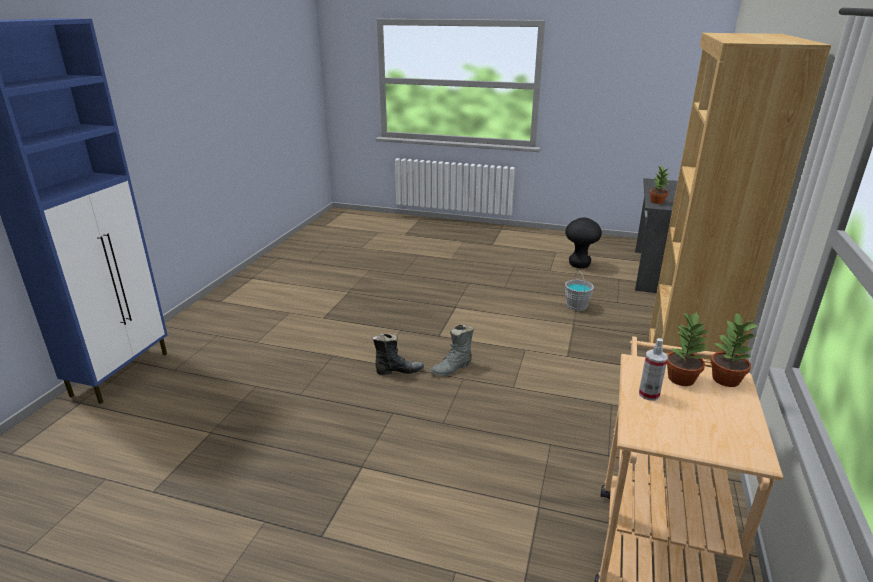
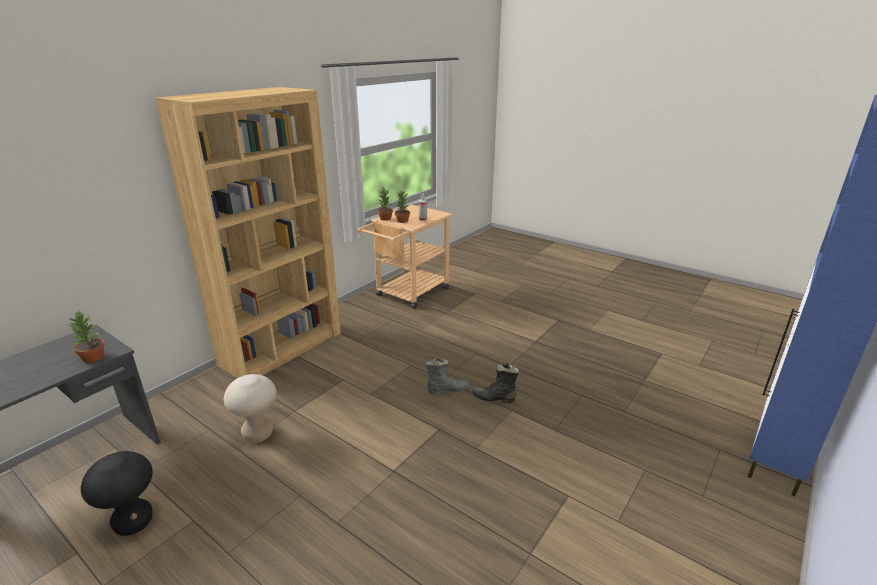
camera: 160 degrees left, 0 degrees up
(577, 306) = (258, 434): grey bucket -> beige stool

